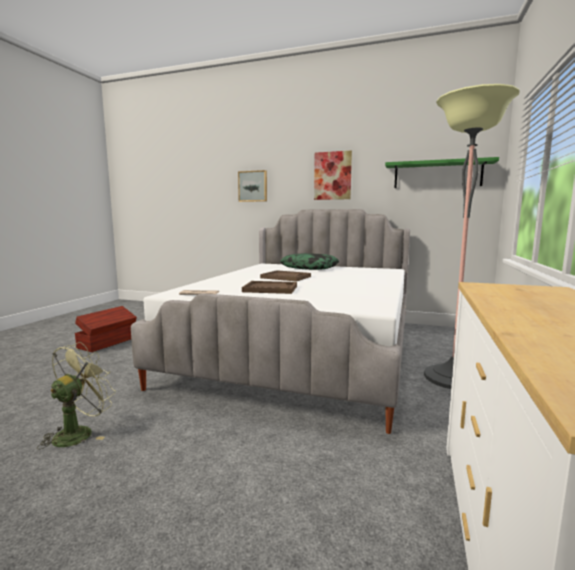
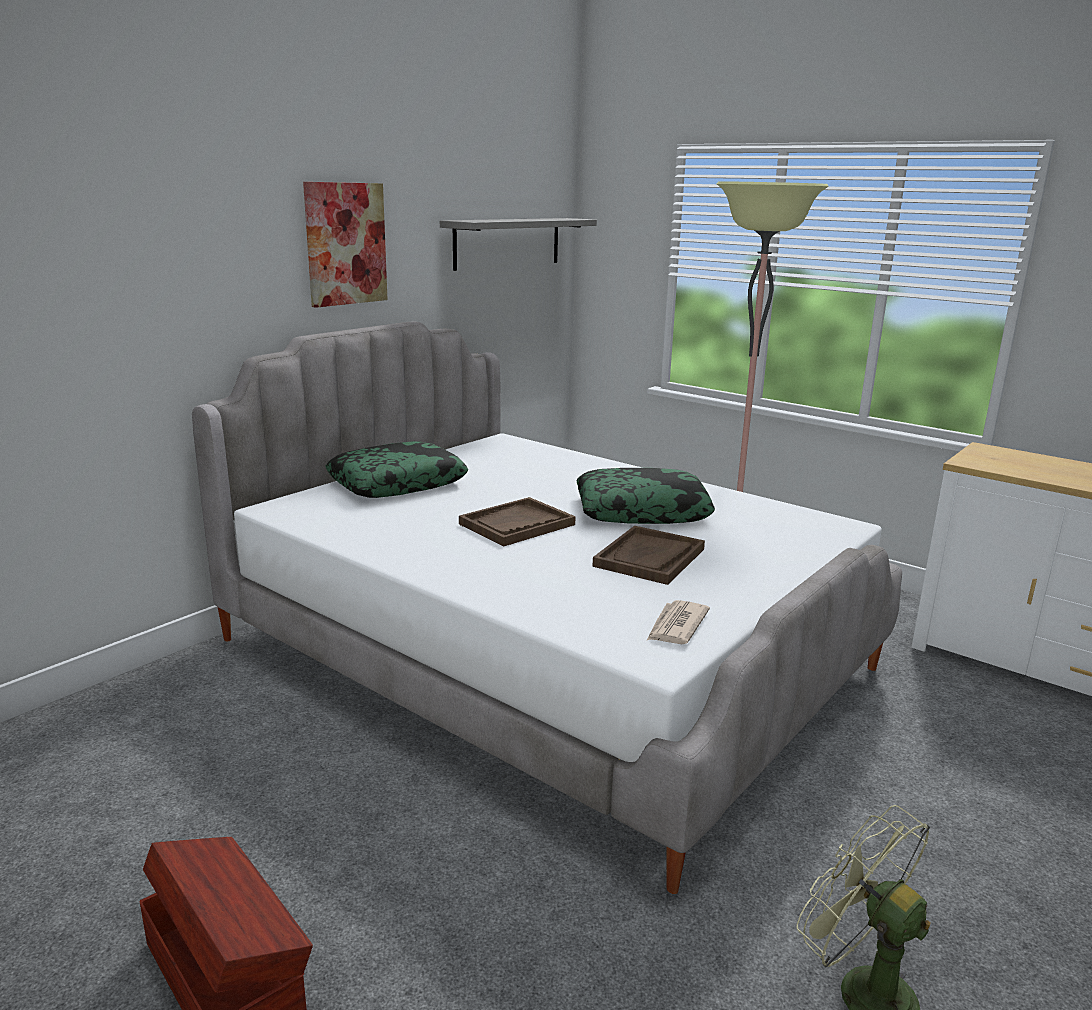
camera: 70 degrees left, 10 degrees up
(253, 186) = (136, 278): picture -> none
(331, 285) = (642, 510): none -> pillow
(437, 175) = (508, 242): green shelf -> grey shelf

